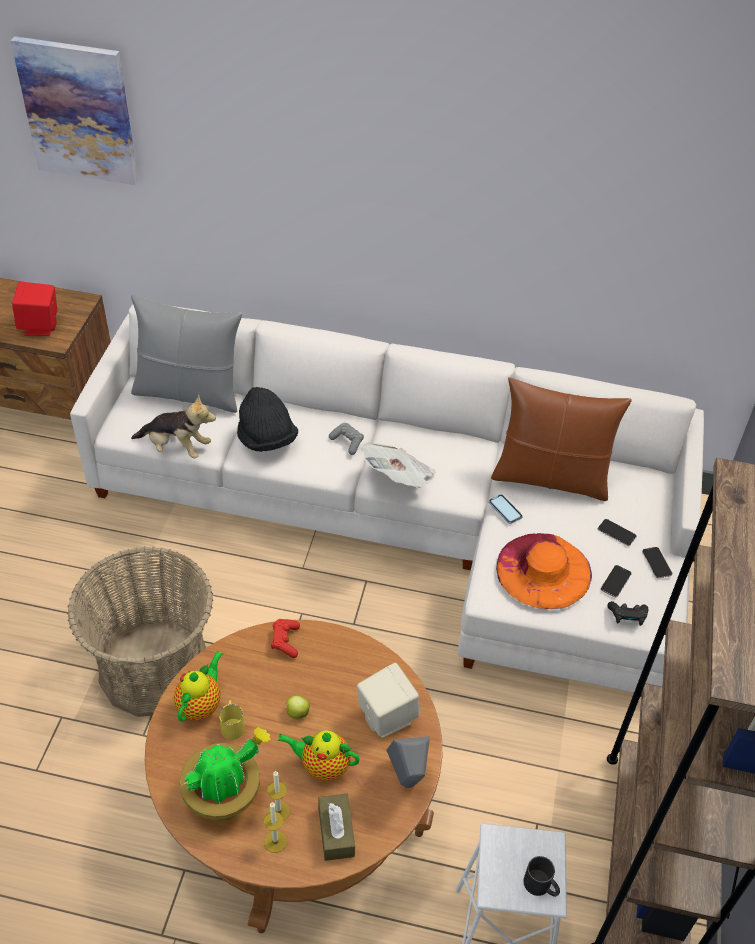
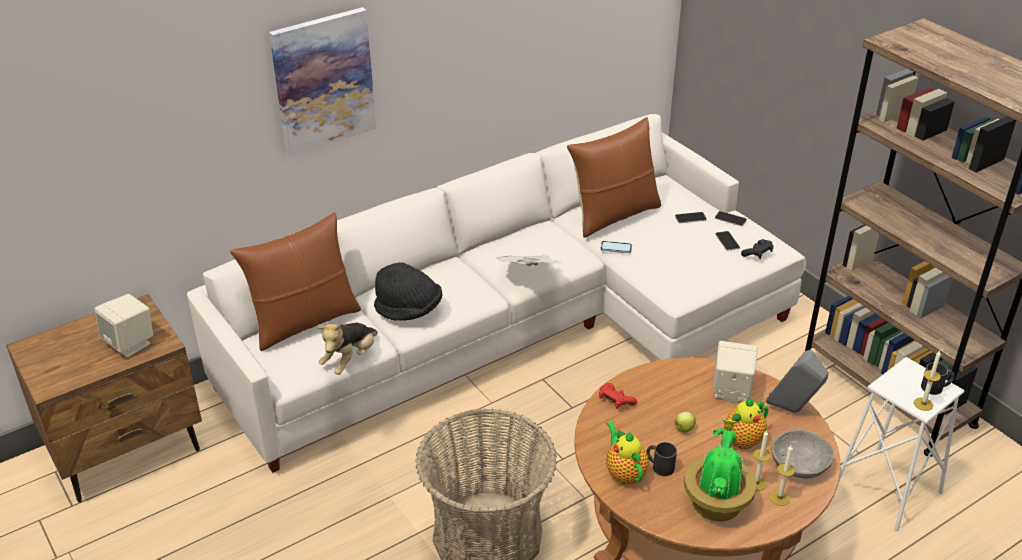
camera: 45 degrees left, 10 degrees down
(40, 326) = (130, 344): red speaker -> beige speaker
(78, 111) = (111, 96): picture -> picture (323, 81)
(176, 447) = (350, 359): plush toy -> plush toy turned 150 degrees clockwise
(189, 393) = (304, 322): grey pillow -> brown pillow
(232, 724) = (659, 466): yellow mug -> black mug
(336, 832) = (799, 464): brown tissue box -> grey bowl
(347, 442) = (465, 276): grey game controller -> none
(501, 888) = (923, 404): none -> candle
(543, 570) = (685, 262): orange hat -> none

